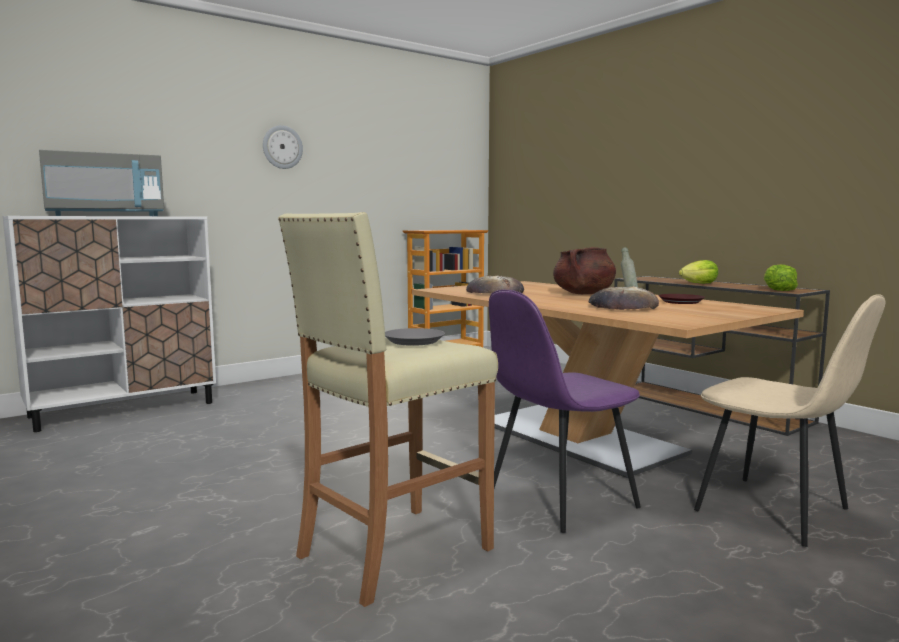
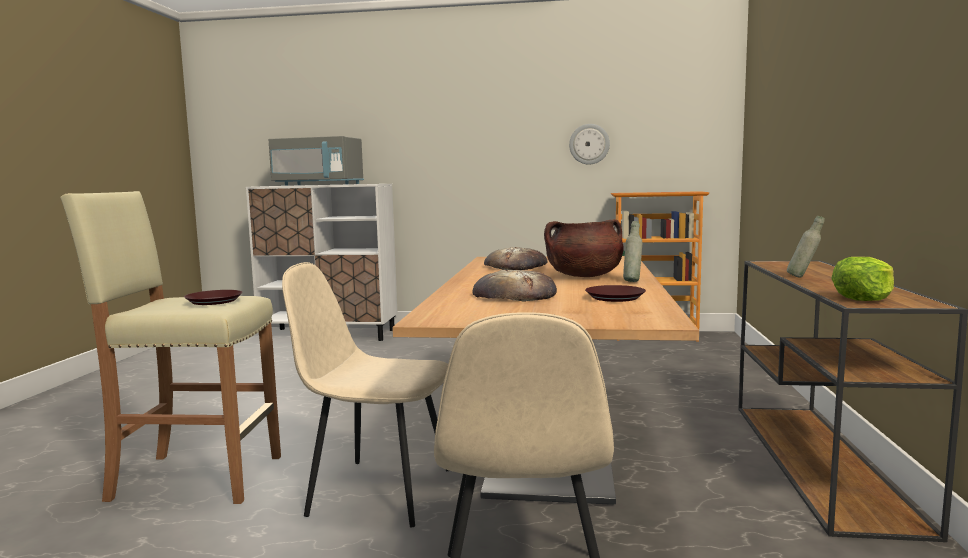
camera: 45 degrees right, 0 degrees up
(282, 147) = (479, 116): wall clock -> wall clock (589, 144)
(413, 341) = (213, 301): grey plate -> brown plate
(558, 500) = (377, 491): purple chair -> beige chair
(699, 284) = (803, 277): lettuce -> grey bottle

